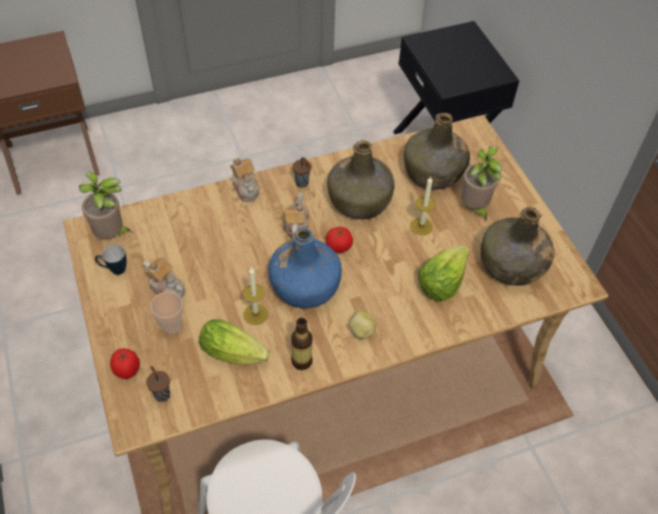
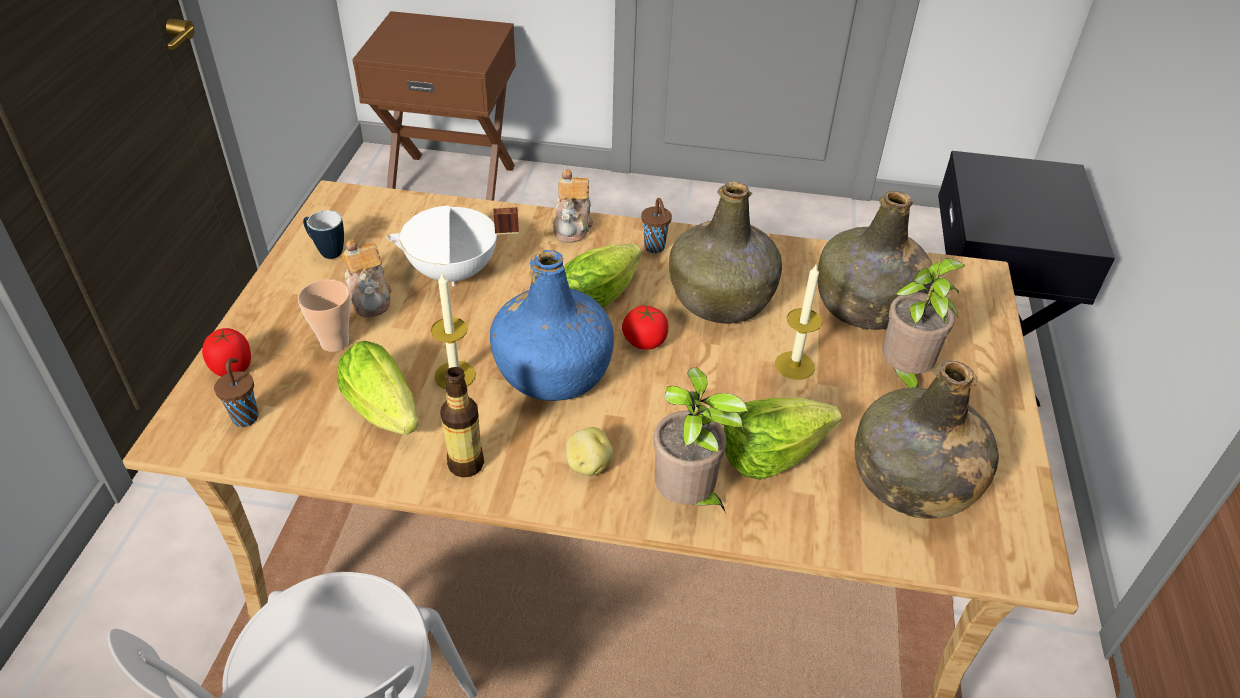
camera: 30 degrees right, 10 degrees down
(112, 234) = (360, 214): potted plant -> potted plant (687, 499)
(203, 250) = (454, 273): none -> white cooking pot
(295, 226) = (603, 293): teapot -> lettuce

